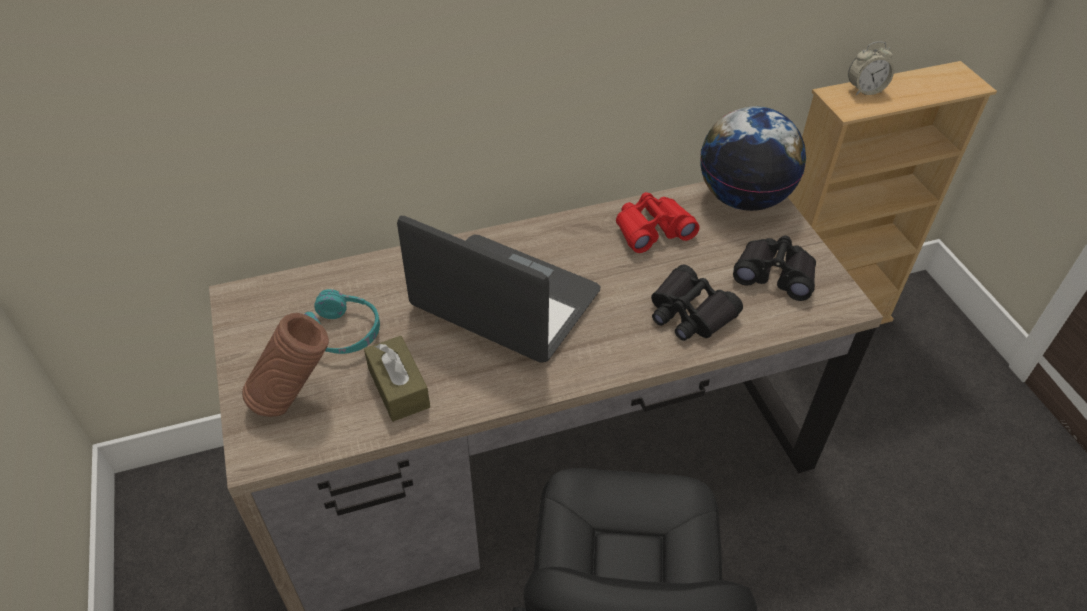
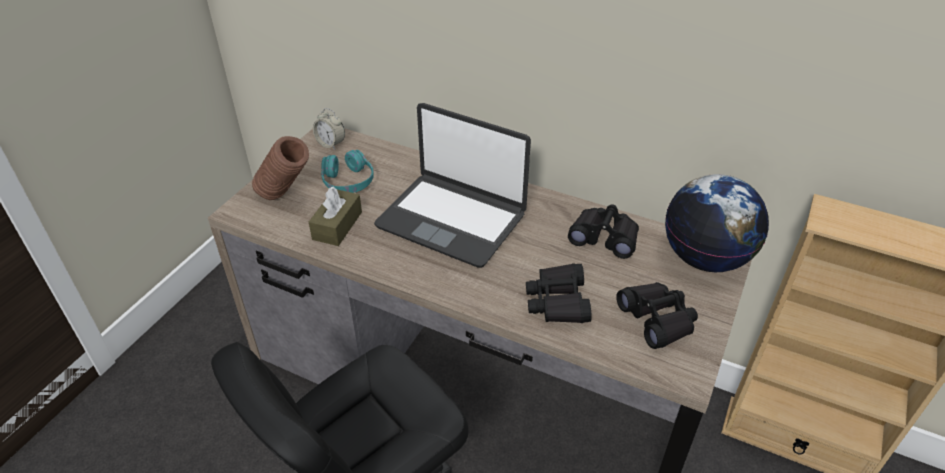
camera: 45 degrees right, 5 degrees down
(504, 301) = (452, 219): laptop -> laptop turned 135 degrees clockwise
(652, 230) = (604, 237): red binoculars -> black binoculars
(865, 90) = (864, 217): alarm clock -> alarm clock (331, 144)

